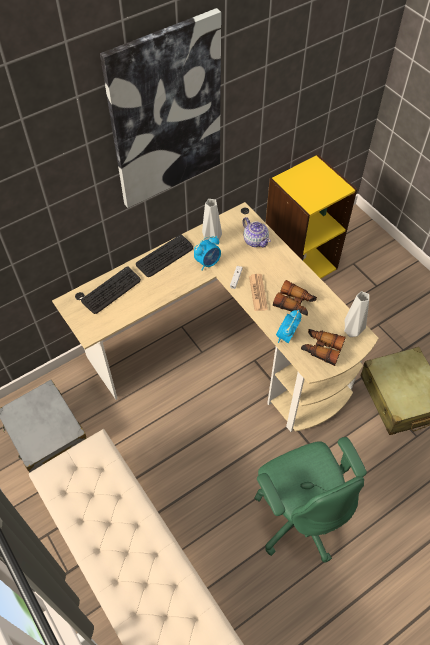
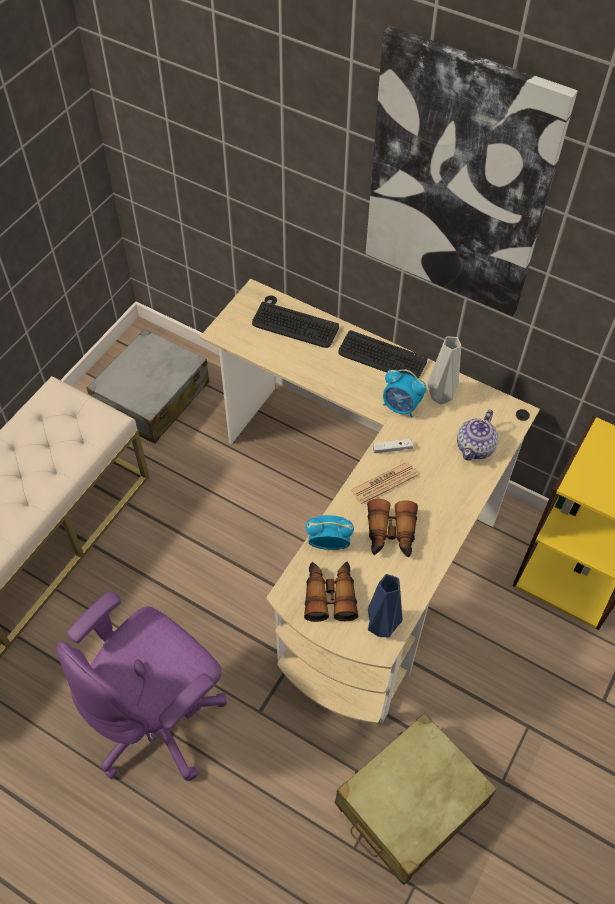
camera: 65 degrees right, 0 degrees up
(300, 516) = (159, 718): green office chair -> purple office chair
(353, 332) = (382, 628): grey vase -> blue vase

